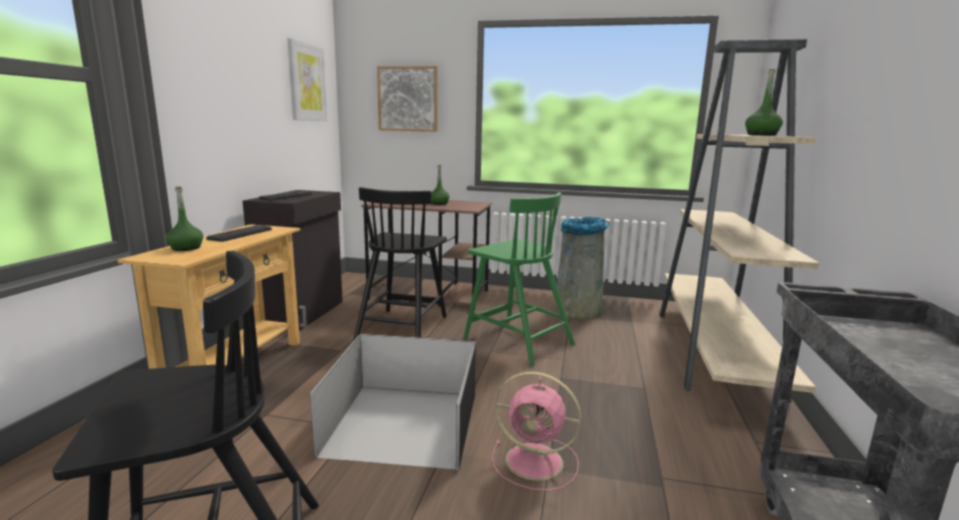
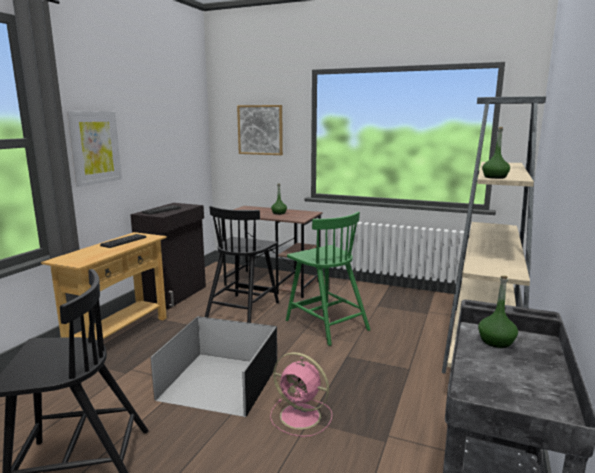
camera: 10 degrees right, 0 degrees up
(186, 248) = (85, 253): green bottle -> green bottle (496, 341)
(307, 82) = (183, 121): picture -> picture (95, 147)
(578, 310) = (386, 301): grey trash can -> none

